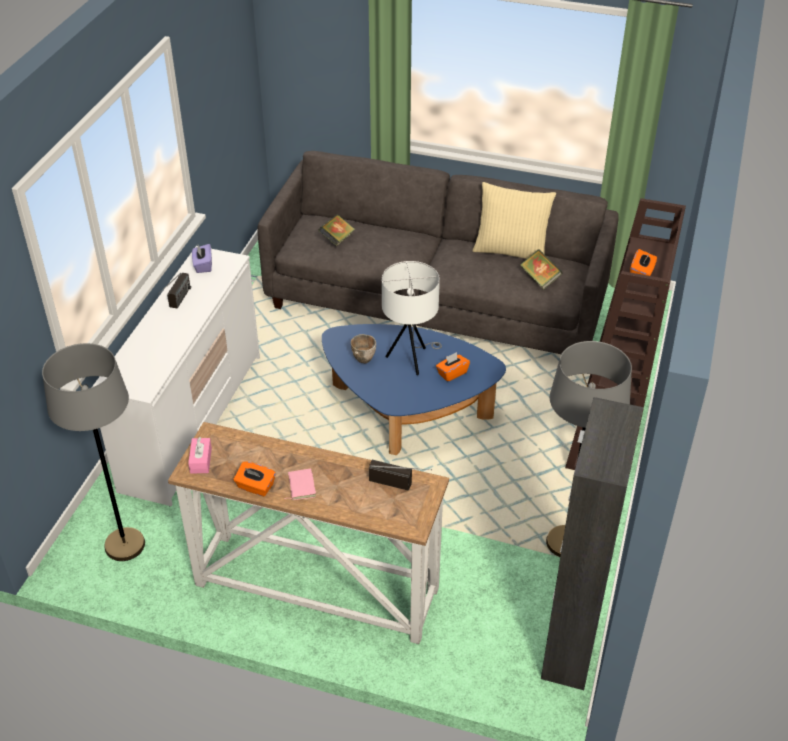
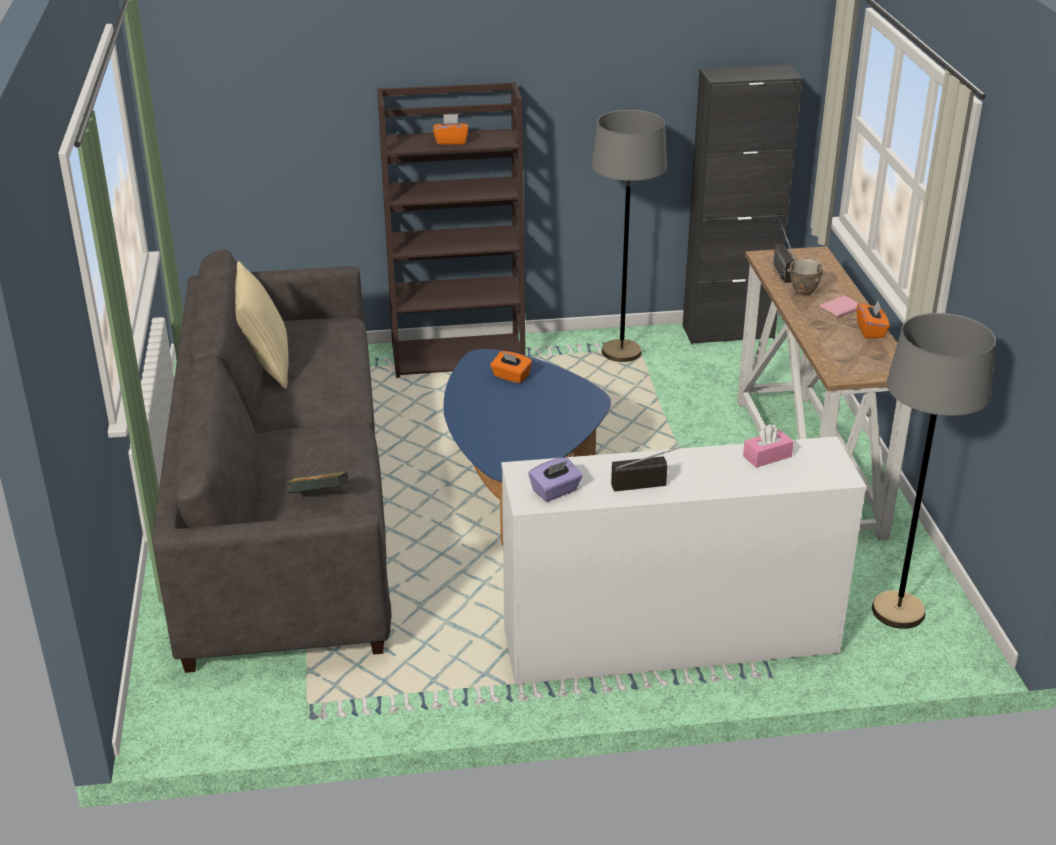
camera: 115 degrees left, 10 degrees down
(201, 460) = (878, 368): pink tissue box -> pink tissue box (767, 456)
(364, 359) = (533, 436): bowl -> bowl (802, 292)
(411, 359) = (508, 406): white table lamp -> none
(540, 279) = (319, 336): book -> none

